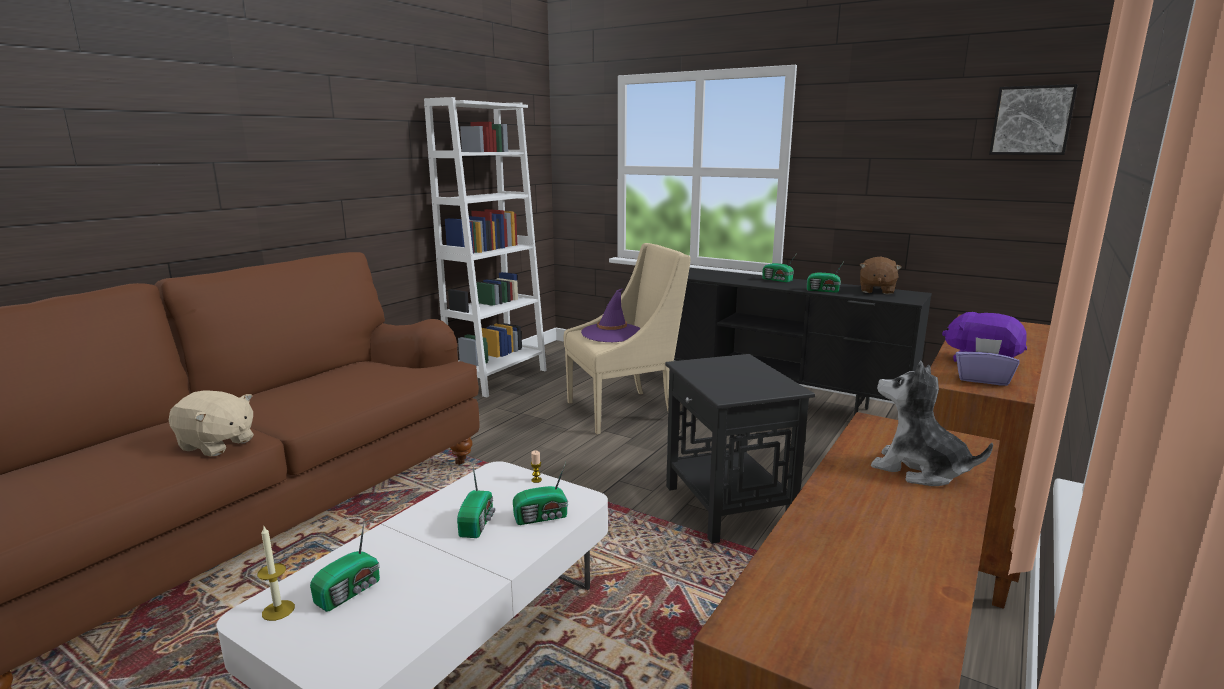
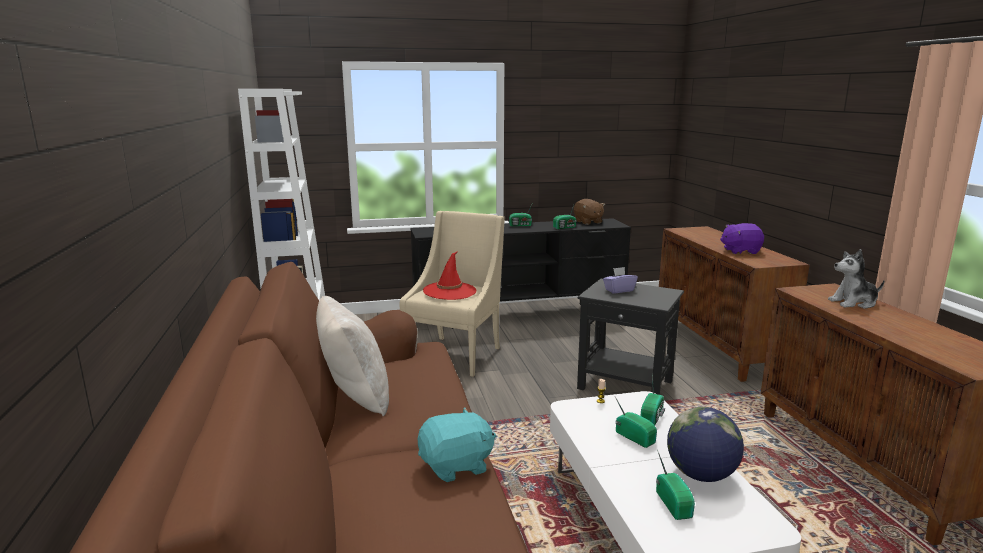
camera: 45 degrees left, 0 degrees up
(216, 444) = (456, 466): beige plush toy -> turquoise plush toy
(278, 610) = (670, 536): candle -> none
(311, 378) = (354, 396): none -> beige pillow
(434, 589) = (701, 475): none -> globe
(612, 333) = (449, 291): purple hat -> red hat
(982, 379) = (763, 259): purple tissue box -> purple tissue box (619, 290)
(1031, 120) = (648, 106): picture -> none

